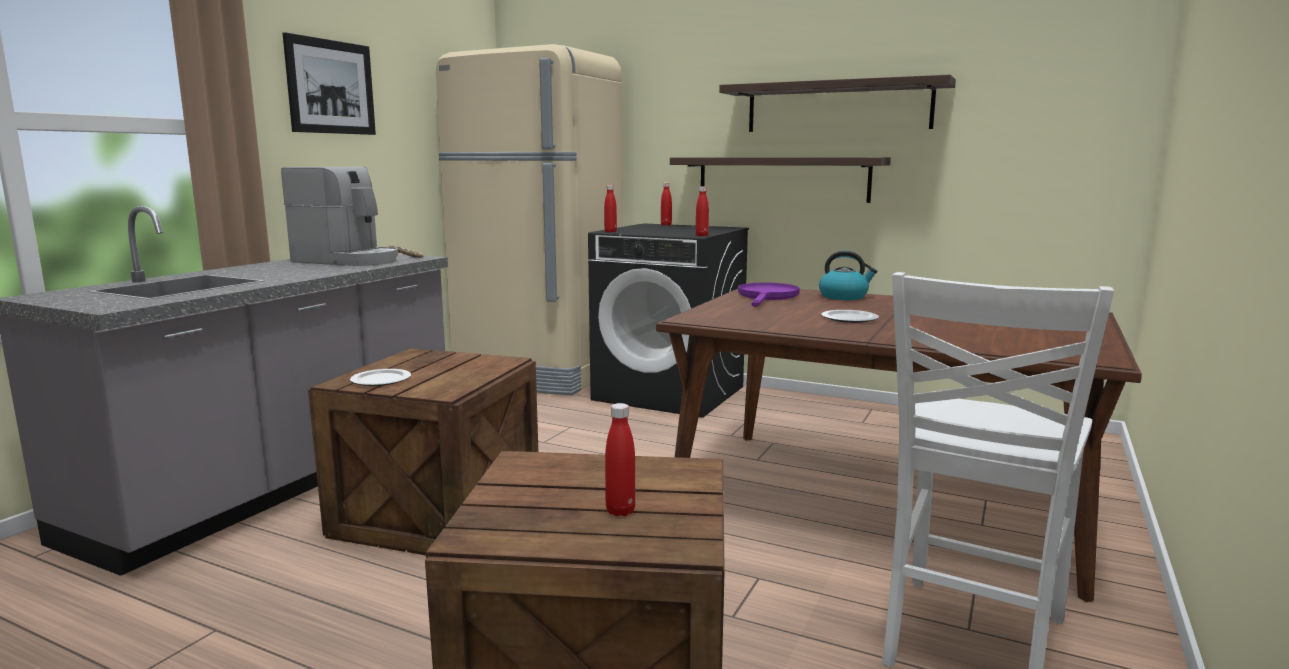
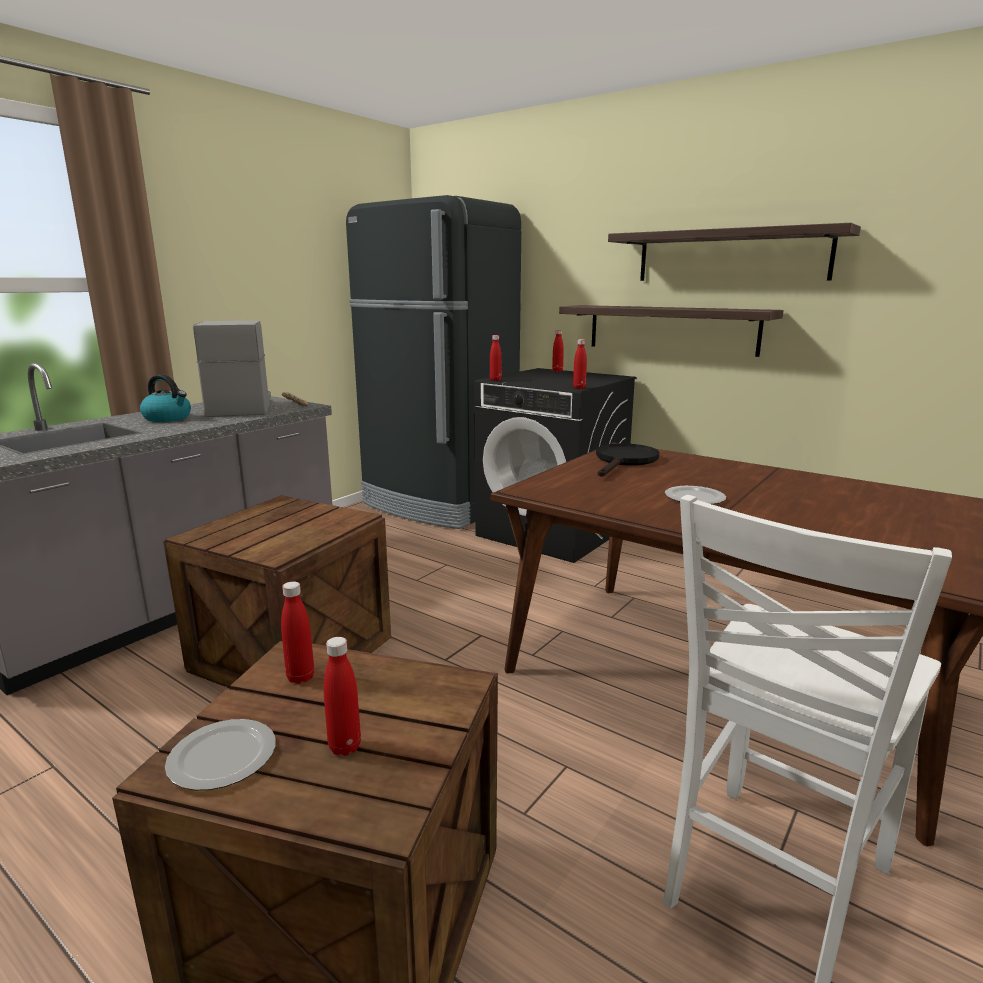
camera: 10 degrees right, 5 degrees up
(331, 87) = (239, 241): picture -> none
(348, 260) = (240, 408): coffee machine -> coffee machine turned 135 degrees counterclockwise
(380, 380) = (229, 535): plate -> plate (220, 758)
(538, 374) = (439, 504): beige fridge -> black fridge
(543, 472) = (300, 677): none -> red bottle
(767, 297) = (624, 461): purple frying pan -> black frying pan
(844, 297) = (706, 464): kettle -> kettle (168, 418)

